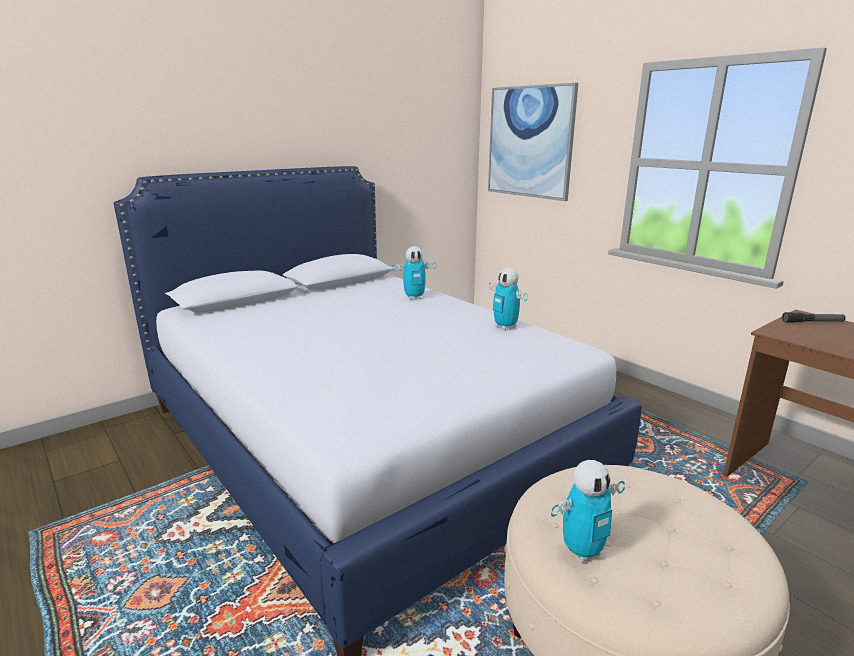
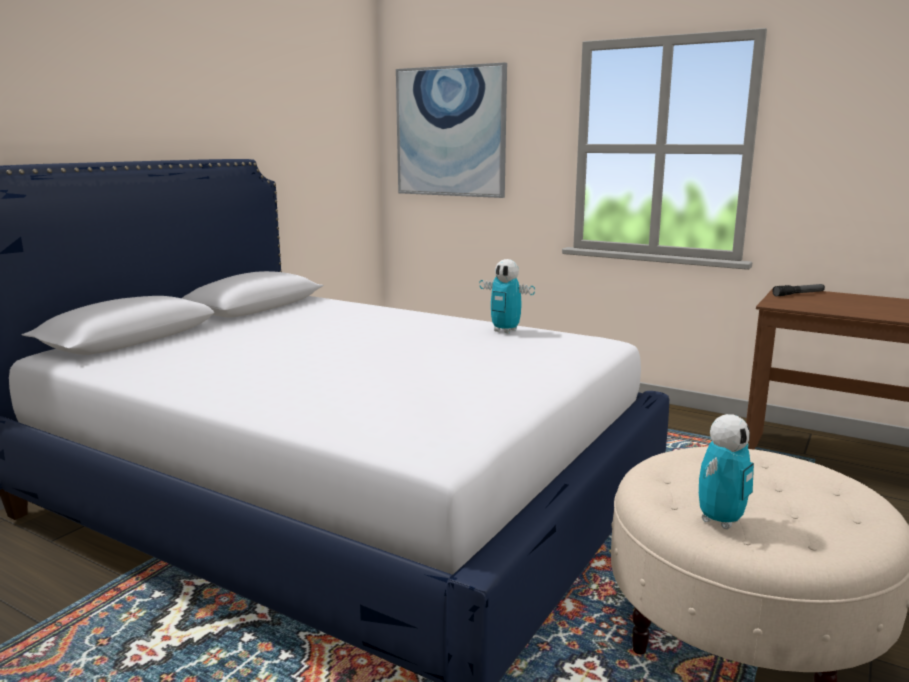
camera: 20 degrees left, 5 degrees down
(414, 298) = (370, 314): toy robot -> none

